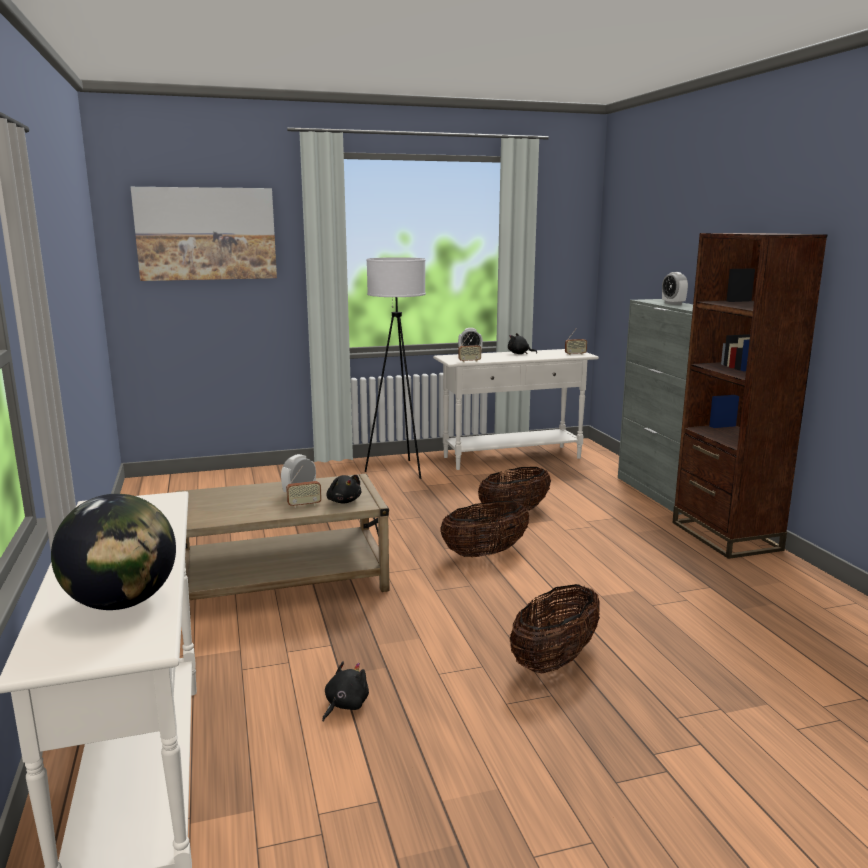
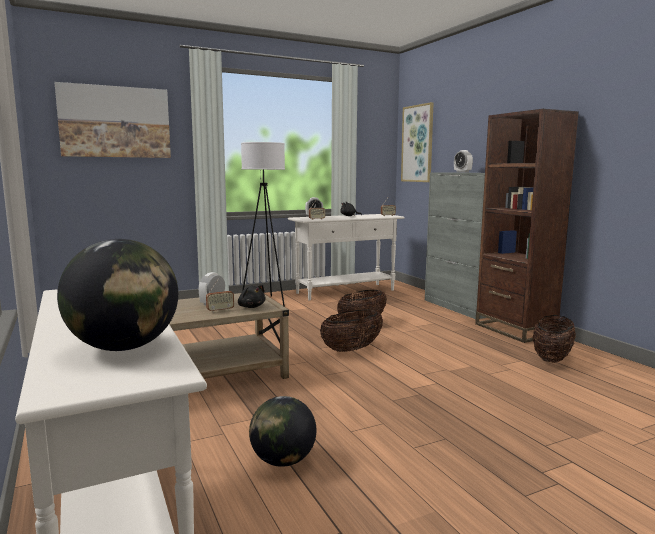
camera: 10 degrees left, 5 degrees down
(345, 705) = (283, 461): black plush toy -> globe
(554, 660) = (436, 414): basket -> basket (551, 358)
(624, 250) = (417, 144): none -> picture

